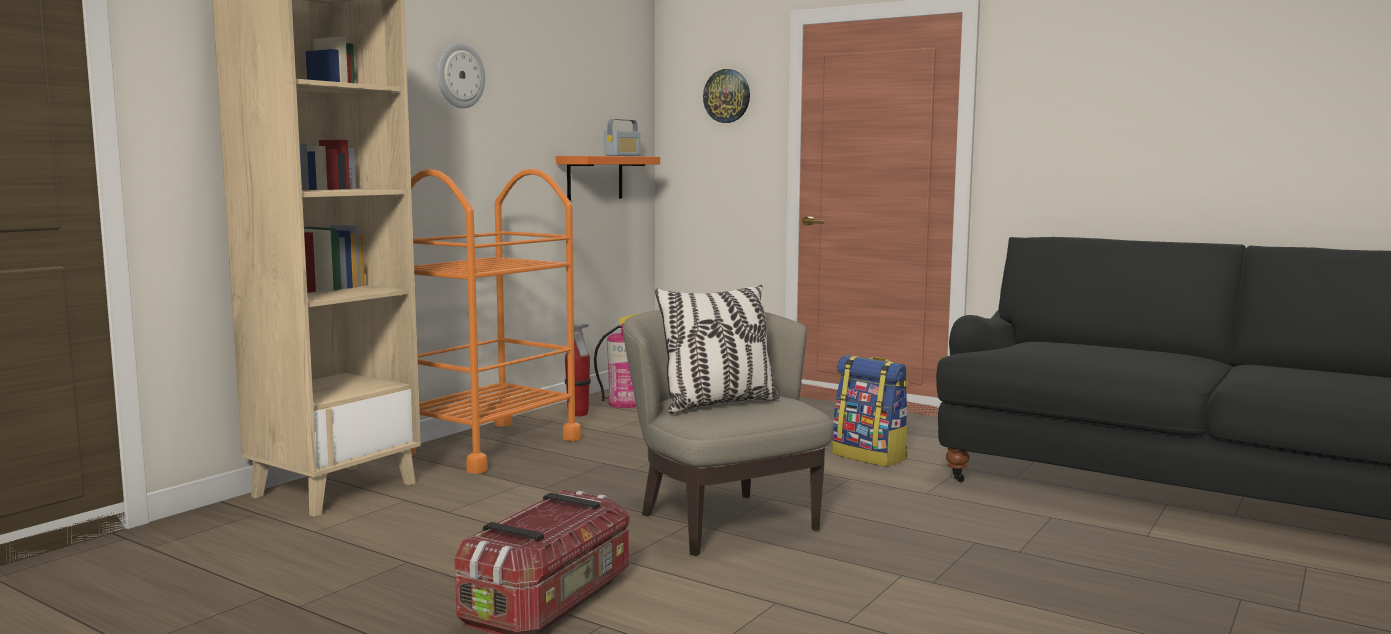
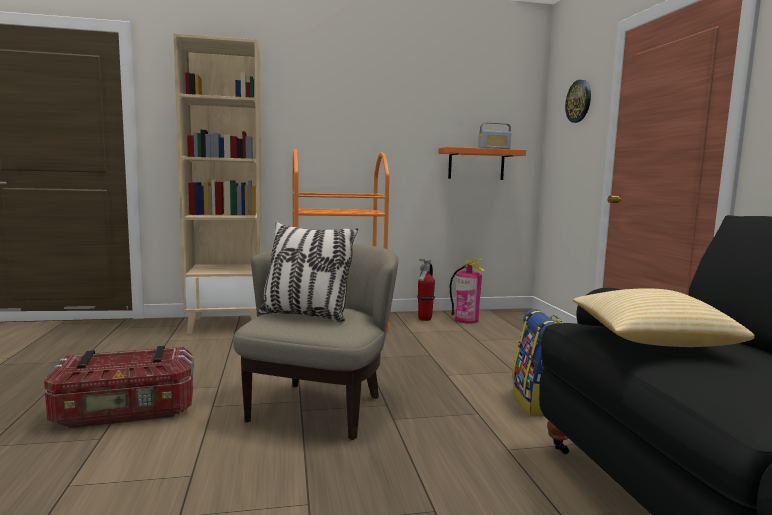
camera: 45 degrees right, 0 degrees up
(460, 75) = (357, 96): wall clock -> none
(1049, 351) = (650, 340): none -> pillow

